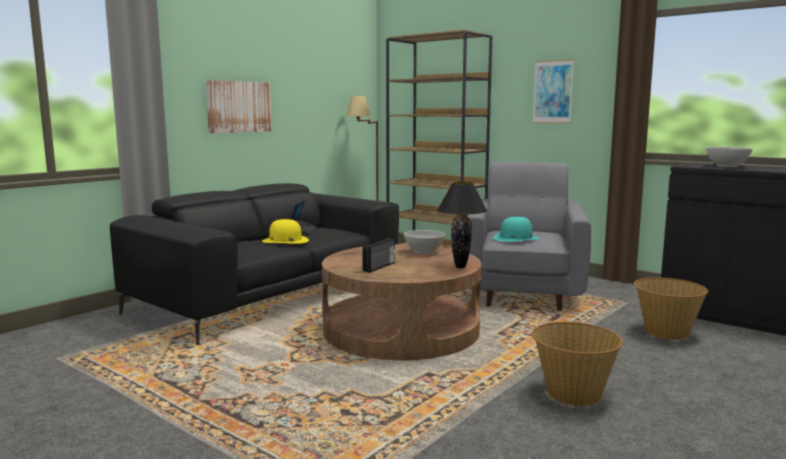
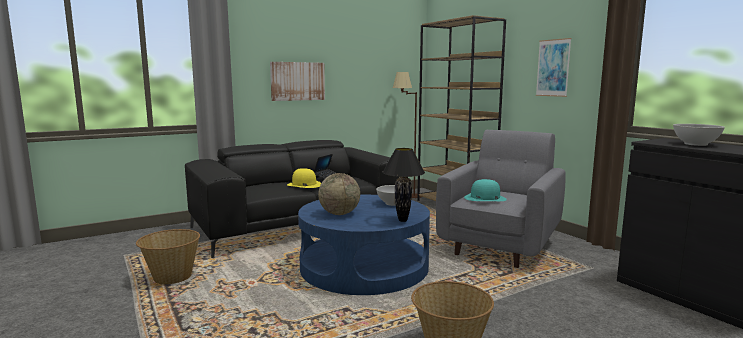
camera: 20 degrees right, 0 degrees up
(380, 267) = (339, 214): radio -> globe
(401, 330) = (364, 267): brown coffee table -> blue coffee table
(666, 332) = (604, 304): basket -> basket (172, 277)

